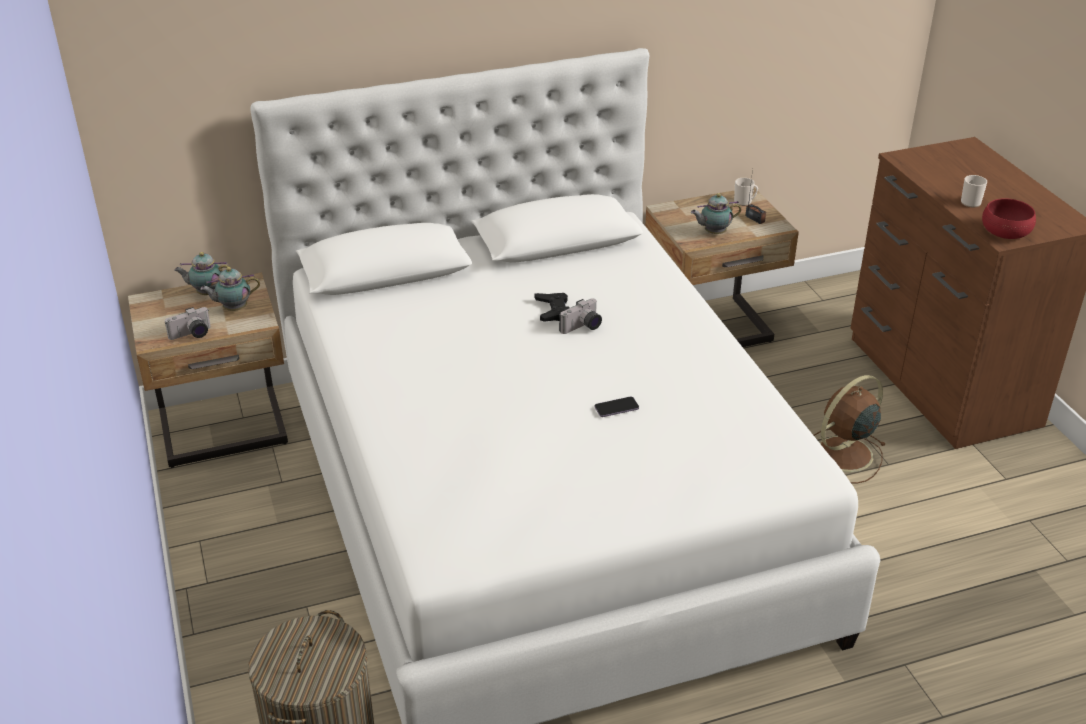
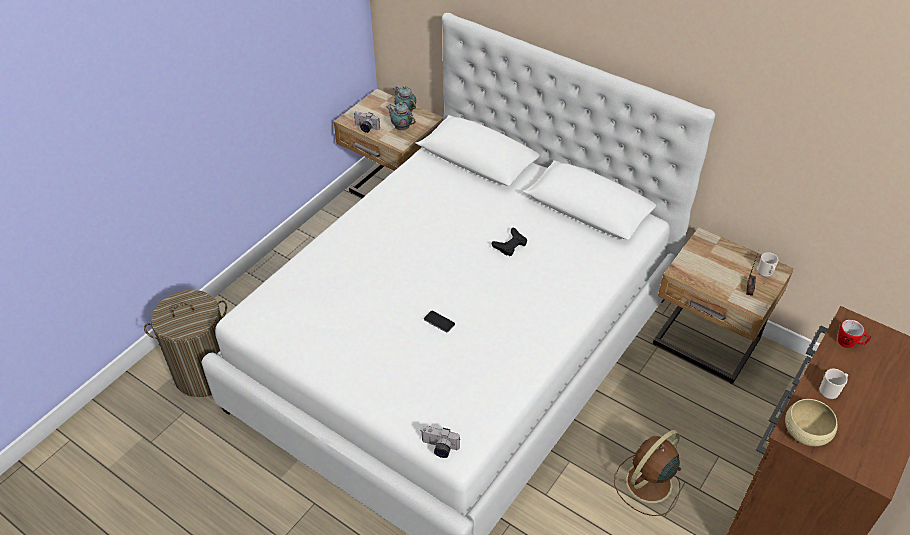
camera: 55 degrees right, 10 degrees up
(582, 328) = (505, 266): camera -> camera (439, 448)
(713, 233) = (704, 276): teapot -> none
(842, 455) = (647, 484): brown fan -> brown fan turned 60 degrees counterclockwise
(925, 169) = (849, 343): none -> mug
(1005, 231) = (806, 430): red bowl -> beige bowl

